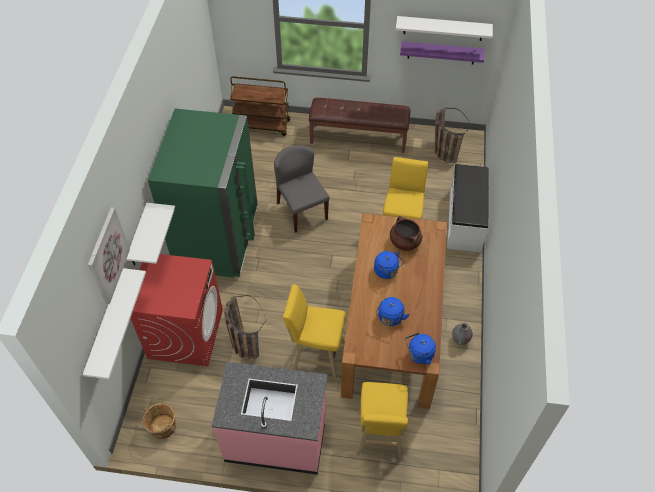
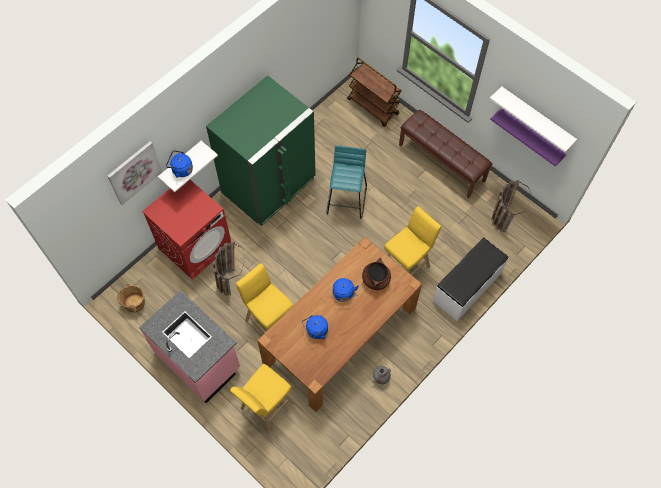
camera: 35 degrees right, 10 degrees up
(106, 325) = (116, 217): white shelf -> none
(301, 210) = (347, 200): grey chair -> turquoise stool
(419, 355) = (313, 371): blue kettle -> blue kettle (181, 170)

